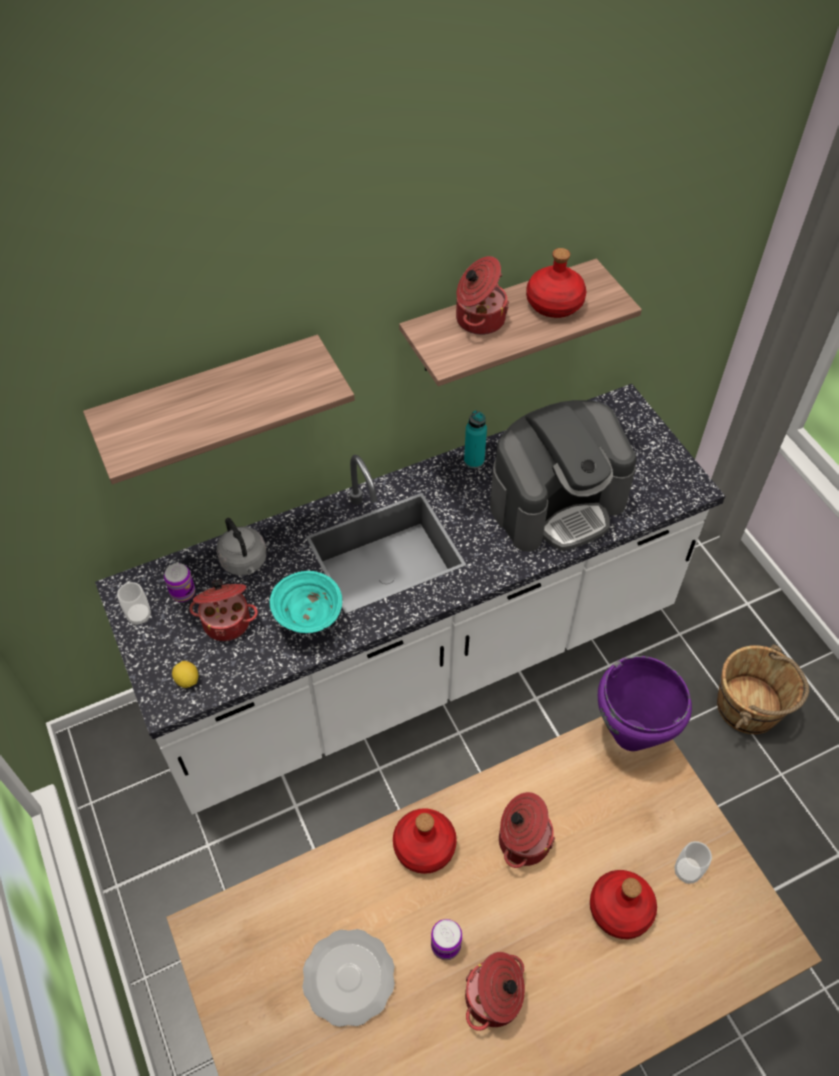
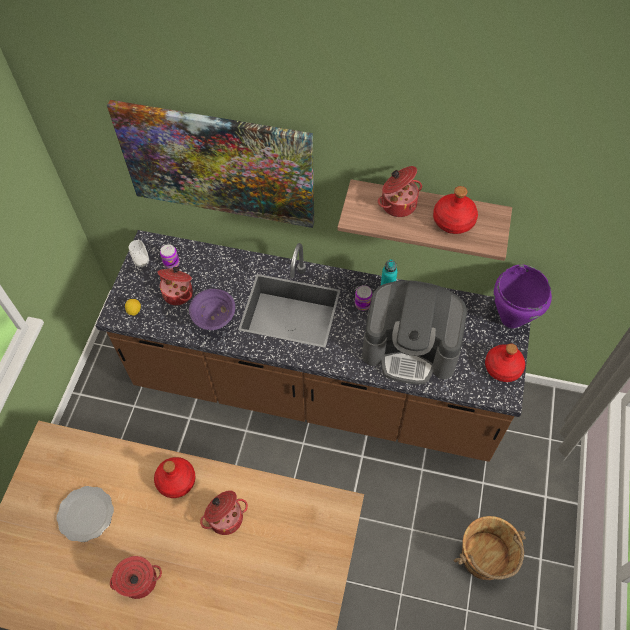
camera: 40 degrees right, 5 degrees up
(210, 399) = (218, 164): shelf -> picture
(245, 562) = (214, 267): grey kettle -> none
(310, 624) = (216, 323): turquoise bowl -> purple bowl
(419, 662) = (316, 389): white counter -> brown counter
(445, 945) = (141, 537): can -> can (362, 304)
(620, 909) = (240, 593): red bottle -> red bottle (502, 368)
(631, 736) = (334, 509): purple cooking pot -> purple cooking pot (511, 319)
(687, 871) = (293, 604): cup -> none

